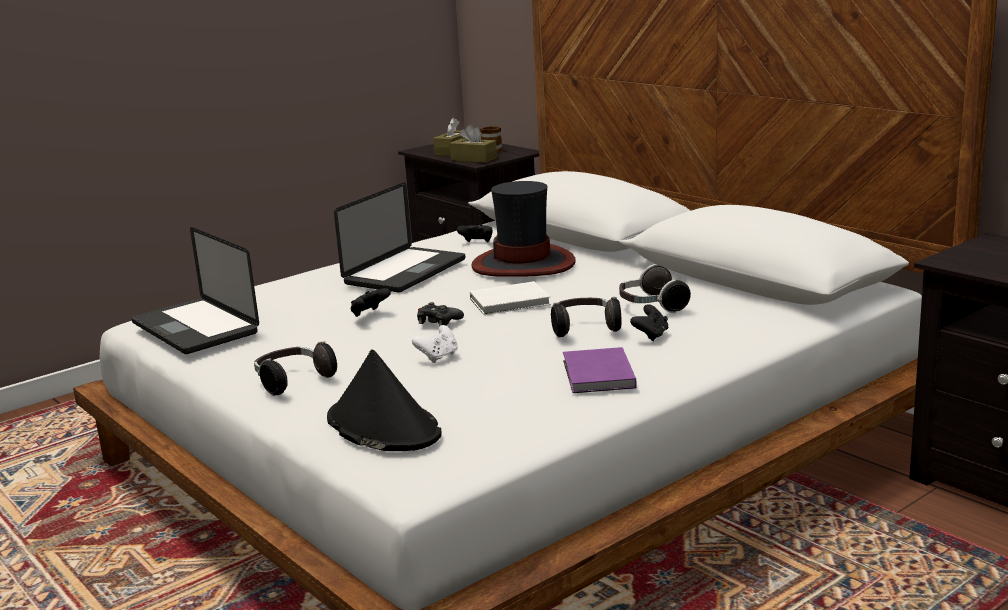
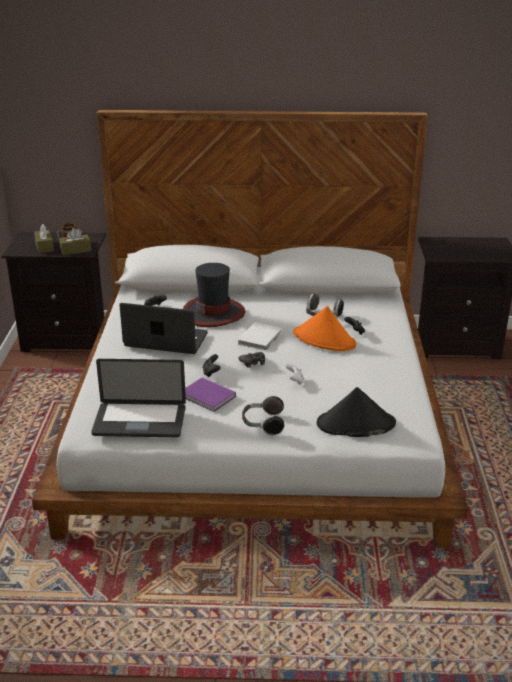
camera: 50 degrees left, 10 degrees up
(405, 272) = (166, 340): laptop -> laptop turned 60 degrees counterclockwise
(584, 328) = (324, 339): headphones -> orange hat
(597, 375) = (378, 360): purple book -> purple book (208, 397)

